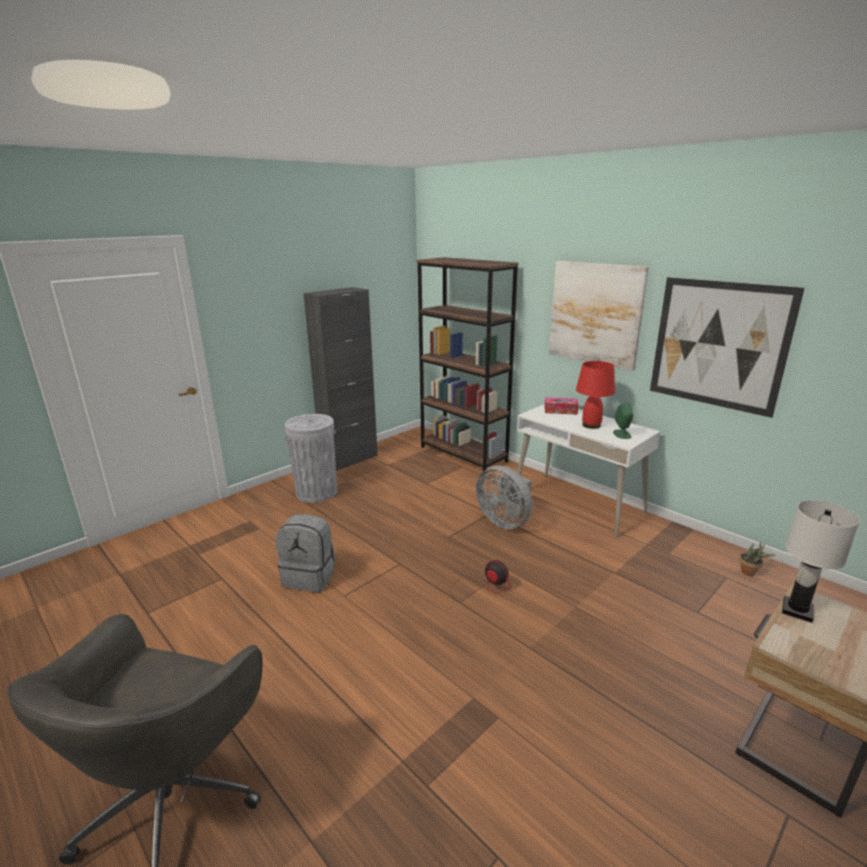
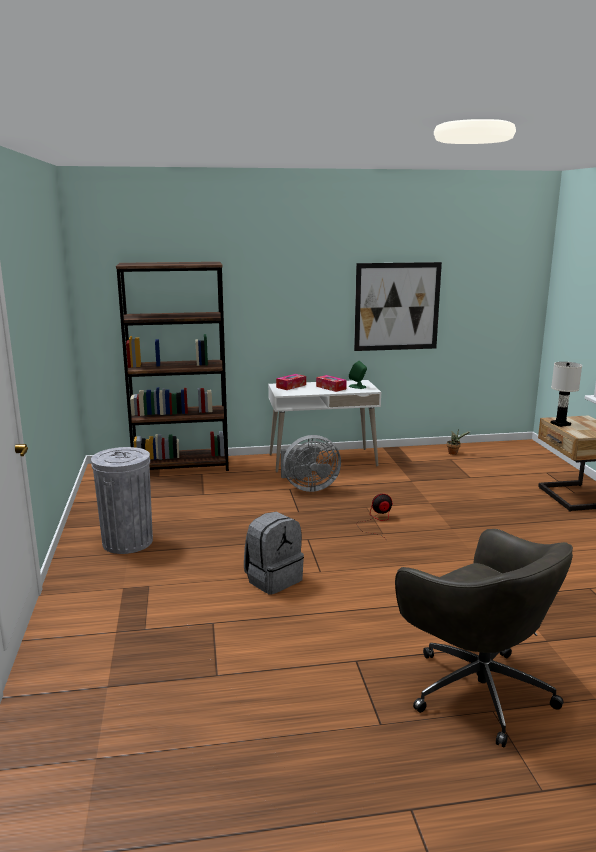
camera: 55 degrees left, 5 degrees down
(349, 460) = (91, 511): black cabinet -> none
(591, 425) = (331, 387): red table lamp -> tissue box
(595, 314) = (301, 298): picture -> none

